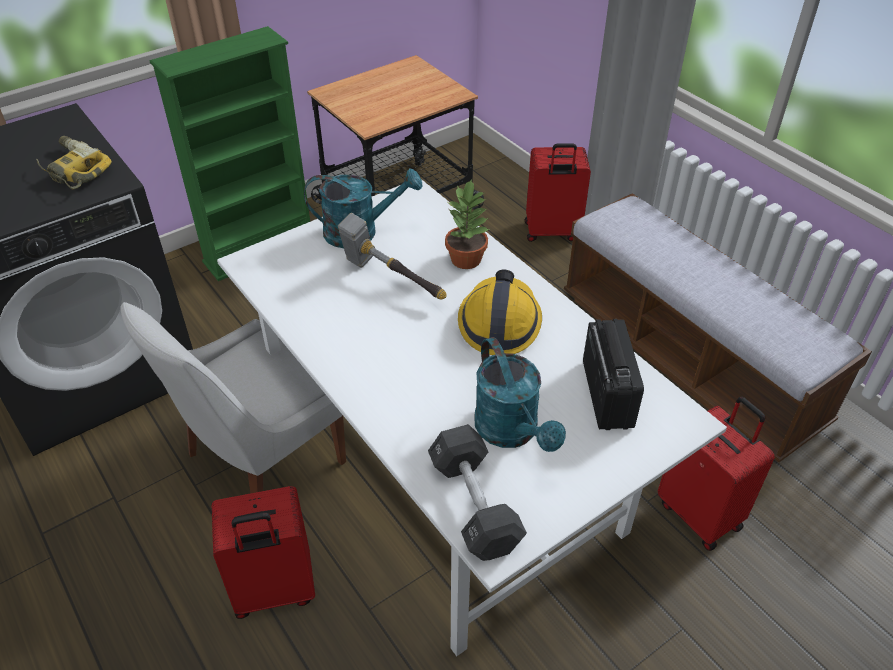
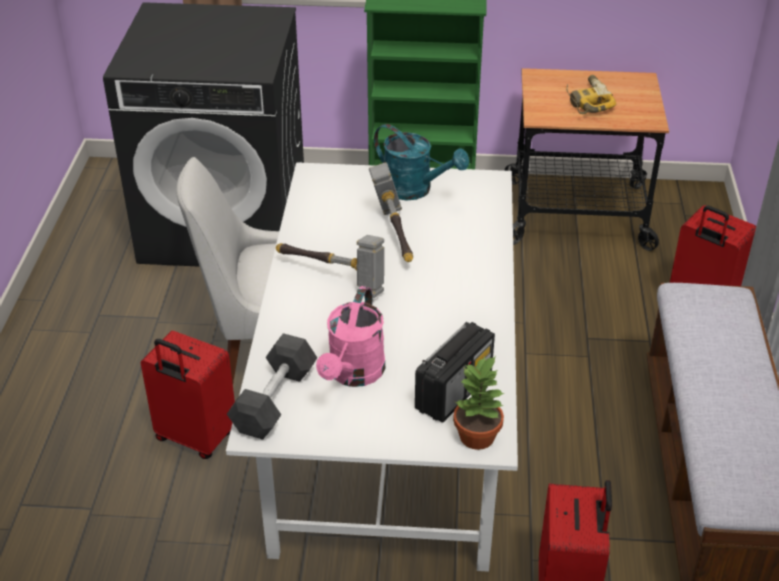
camera: 40 degrees right, 5 degrees down
(72, 170) = (241, 54): power drill -> power drill (586, 101)
(385, 352) = (333, 278): none -> hammer
(467, 259) = (470, 247): potted plant -> potted plant (478, 437)
(499, 322) = (437, 302): hard hat -> none
(512, 432) = (353, 375): turquoise watering can -> pink watering can

